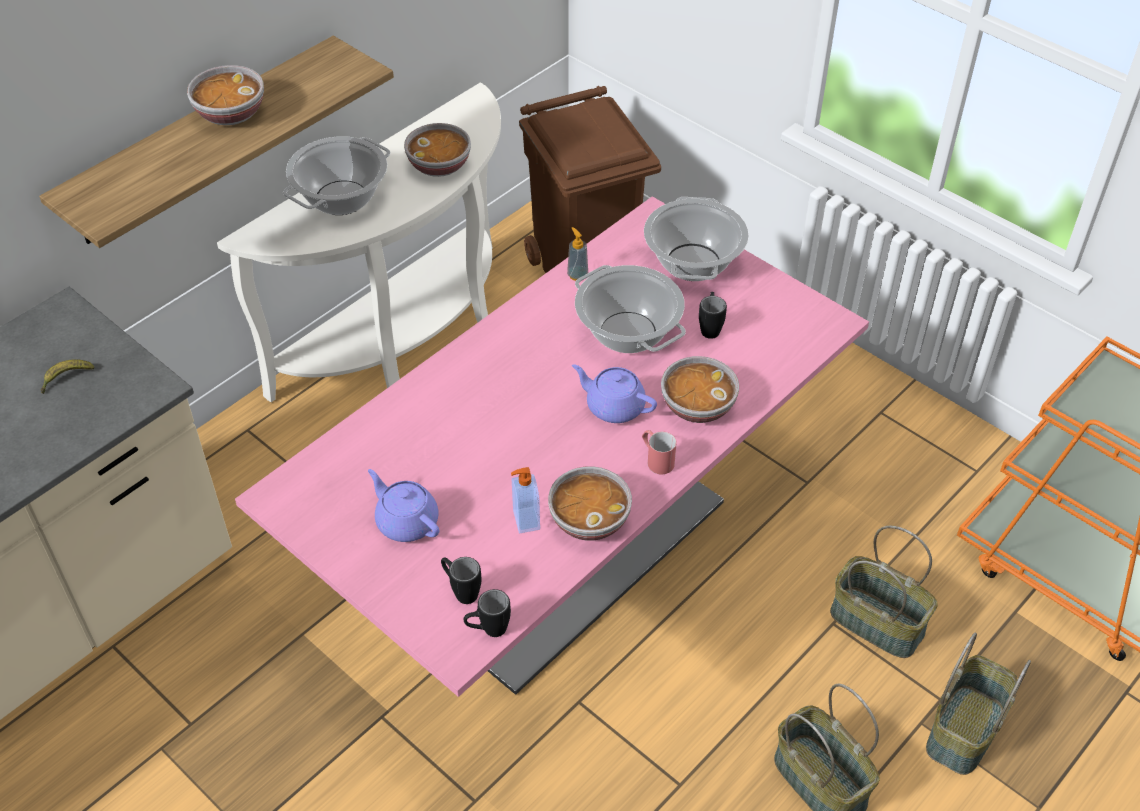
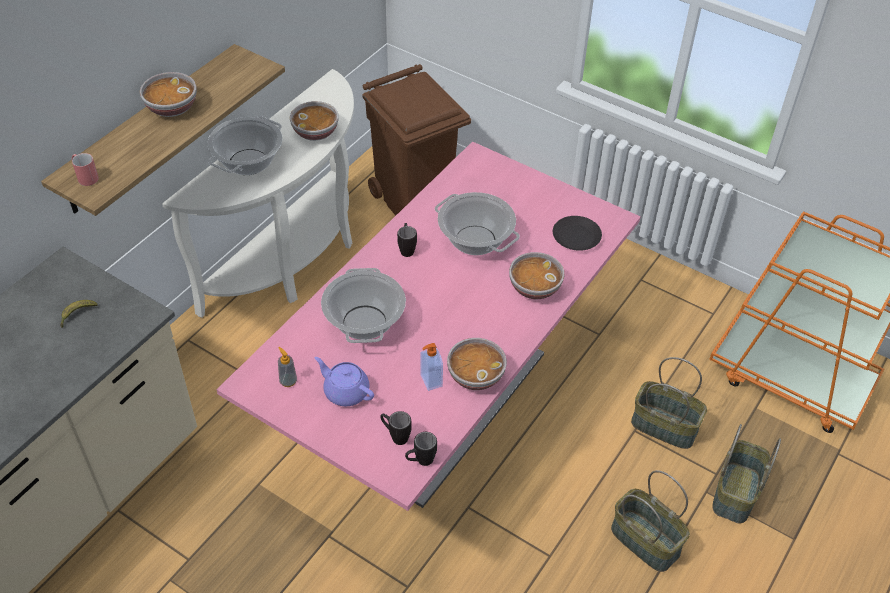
camera: 10 degrees left, 0 degrees up
(577, 275) = (431, 202): soap dispenser -> soap dispenser (288, 381)
(614, 406) = (476, 294): purple teapot -> none
(656, 459) = (513, 328): red mug -> red mug (85, 176)
(692, 262) = (510, 186): cooking pot -> cooking pot (364, 322)
(710, 327) = (532, 231): black mug -> black mug (406, 248)
(770, 342) = (576, 238): none -> black plate

